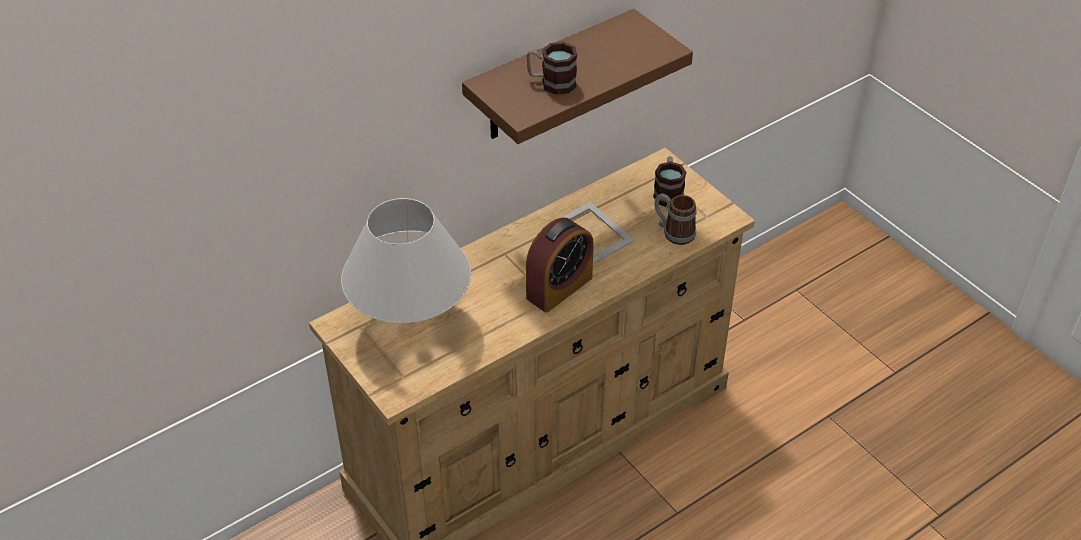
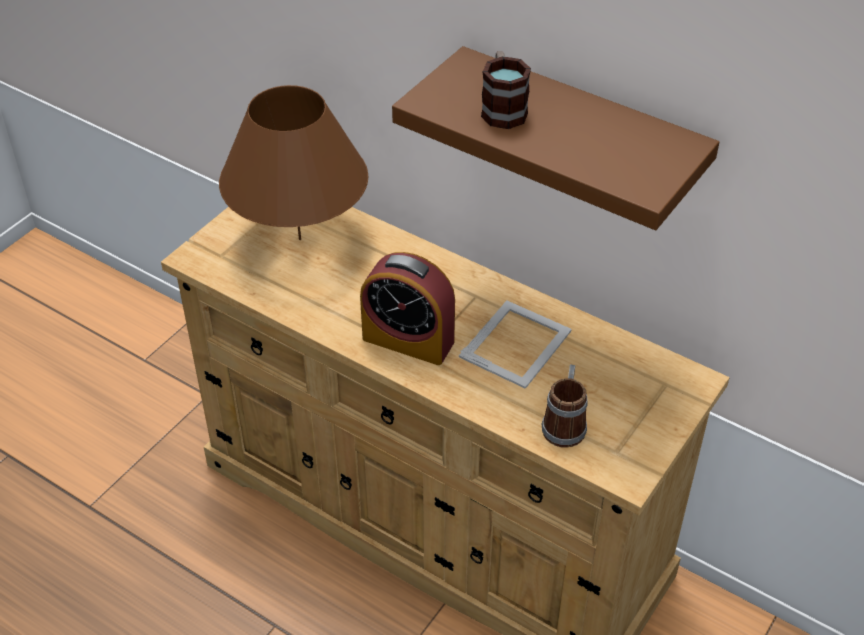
camera: 70 degrees right, 0 degrees up
(411, 323) = (300, 239): white table lamp -> brown table lamp
(668, 192) = (638, 400): mug -> none

